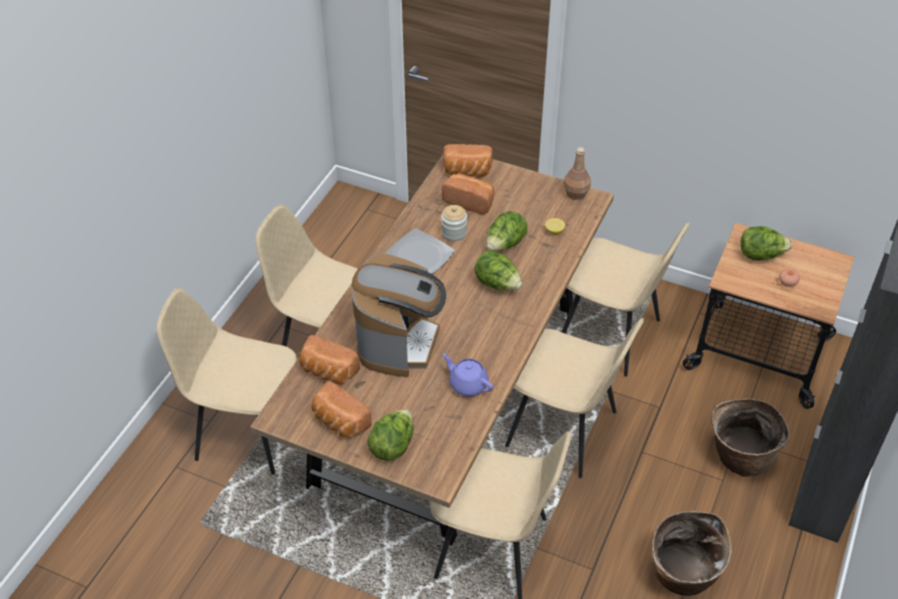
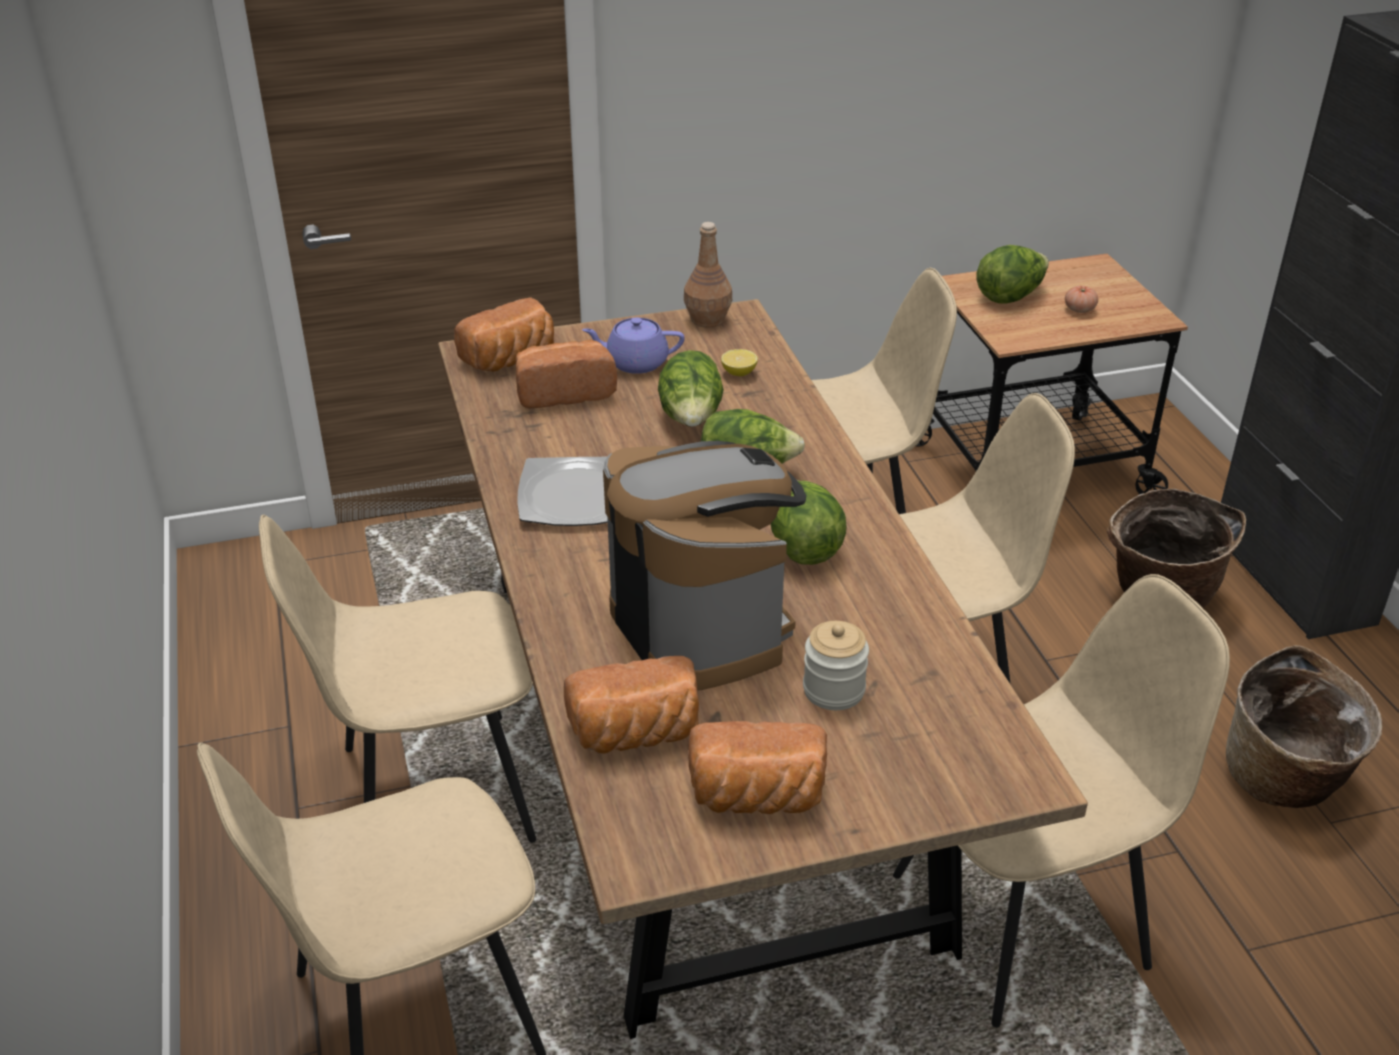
camera: 40 degrees left, 10 degrees down
(392, 446) = (891, 777): lettuce -> lettuce (803, 546)
(454, 233) = (592, 440): jar -> jar (833, 690)
(467, 384) = (883, 621): purple teapot -> purple teapot (635, 363)

